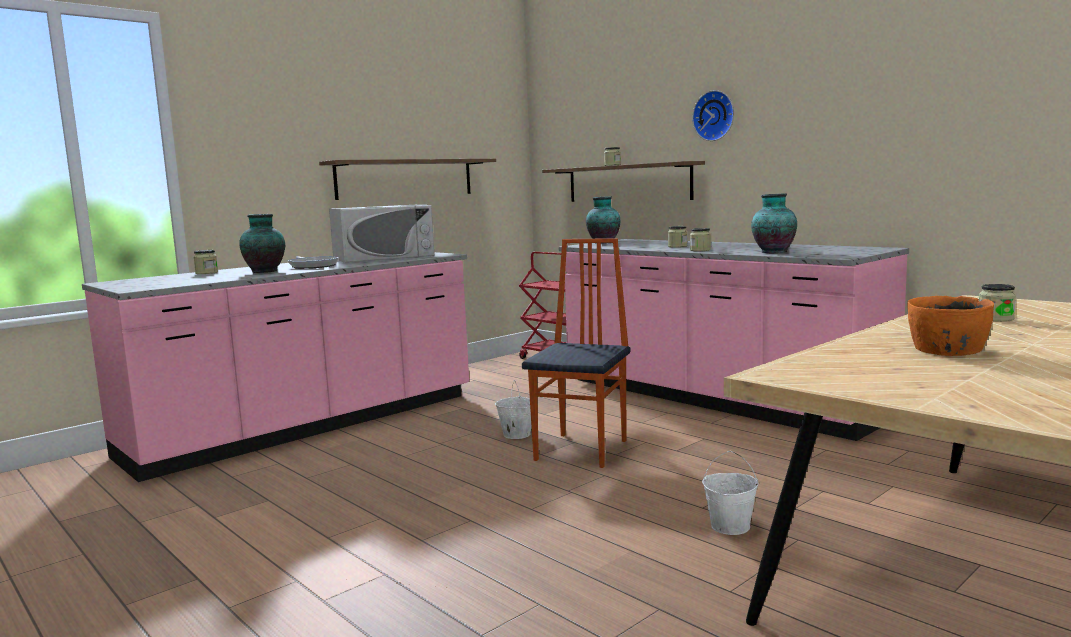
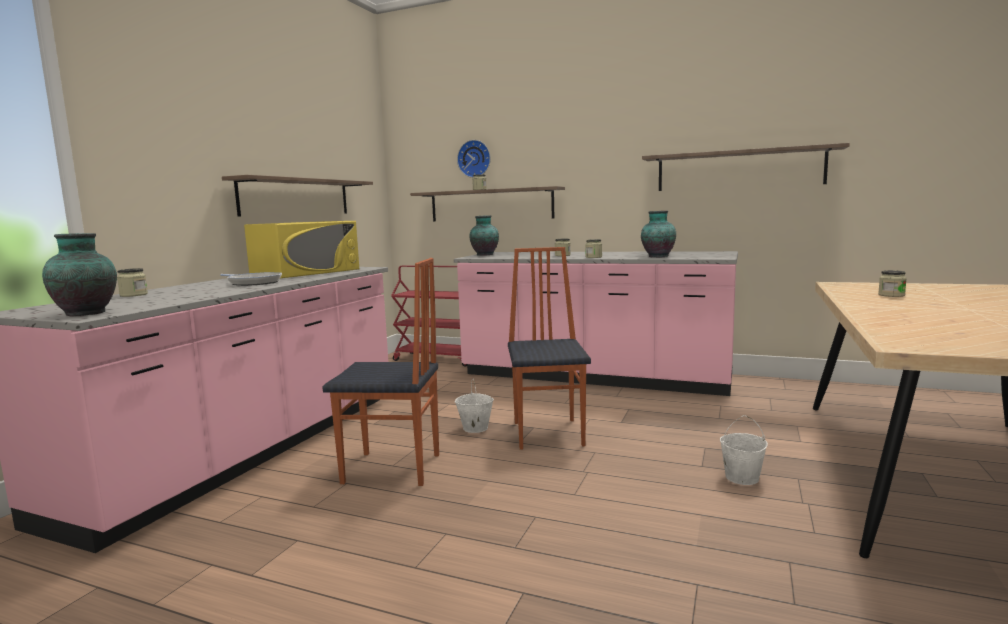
camera: 25 degrees left, 0 degrees up
(266, 271) = (212, 290): vase -> vase (88, 313)
(383, 257) = (306, 272): white microwave -> yellow microwave
(399, 459) = (392, 469): none -> chair
(715, 116) = (573, 150): wall clock -> wall clock (475, 159)
(913, 136) = (739, 170): none -> shelf
(947, 350) = (940, 317): orange bowl -> none

